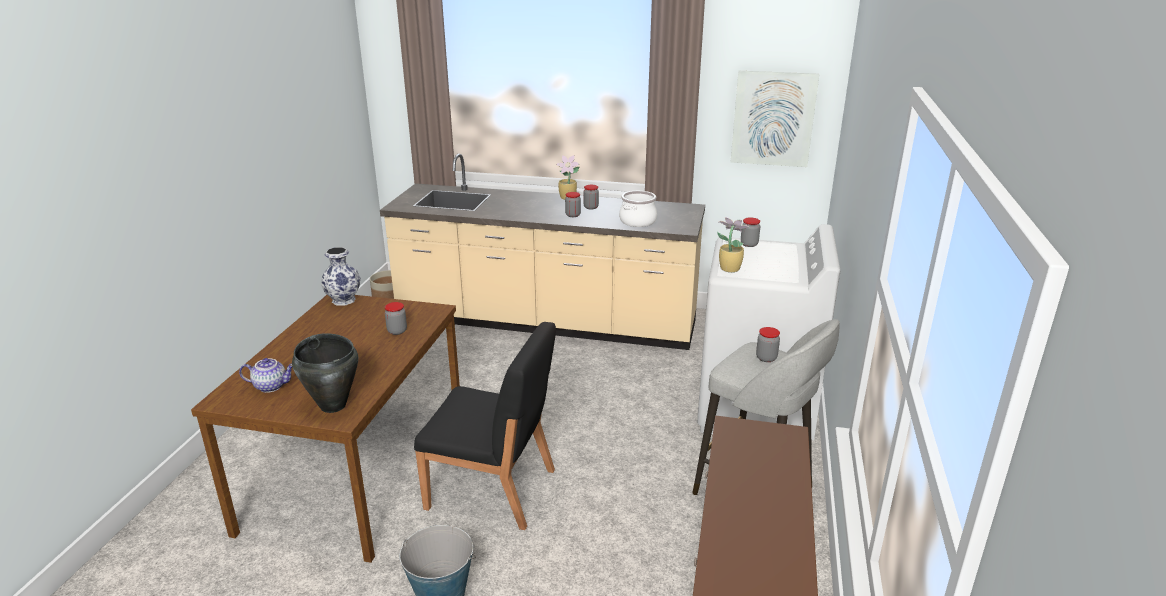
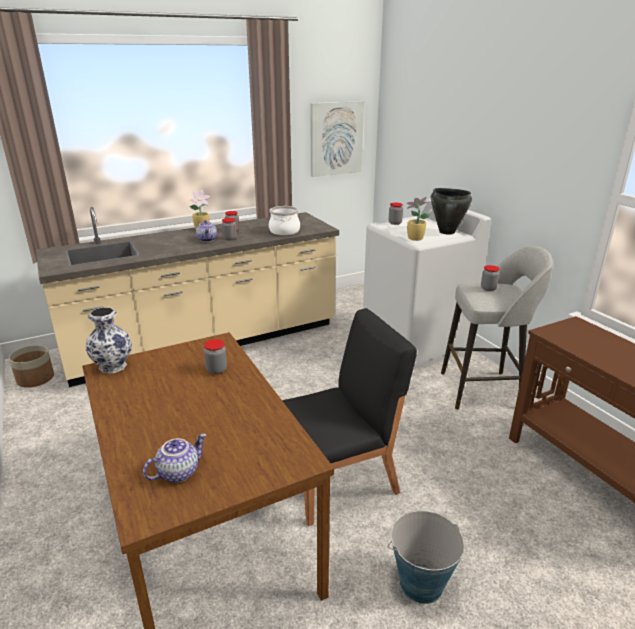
camera: 40 degrees left, 0 degrees up
(333, 405) = (276, 455): black cooking pot -> black cooking pot (446, 232)
(552, 211) = (208, 240): none -> teapot

